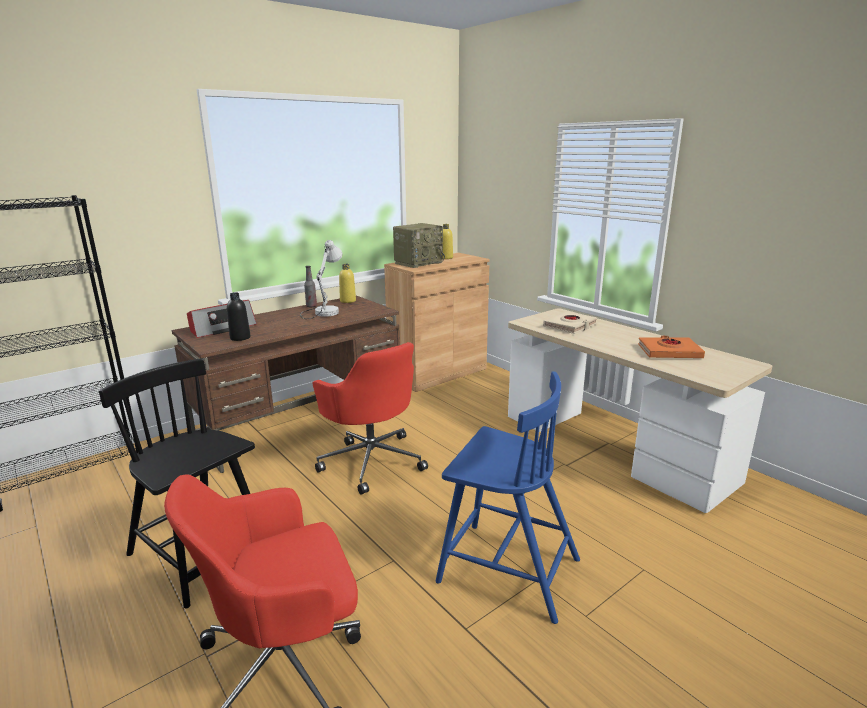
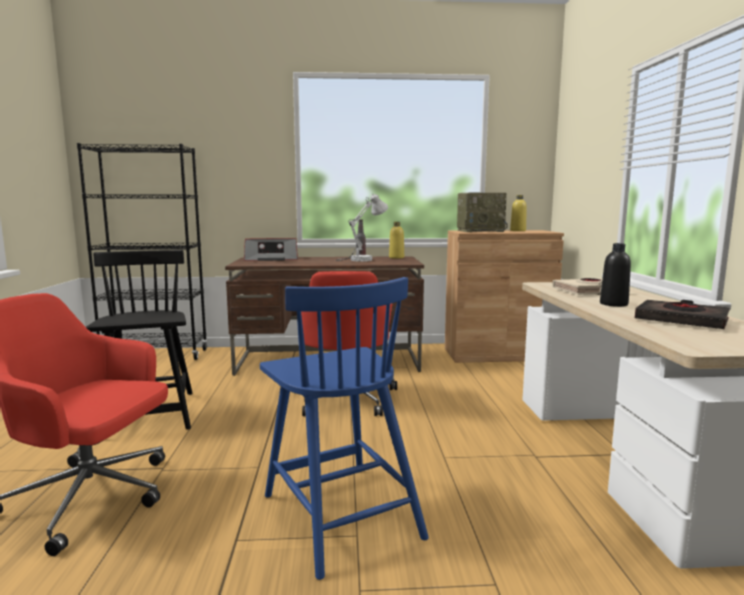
camera: 35 degrees right, 10 degrees down
(240, 338) = (269, 263): black bottle -> black bottle (613, 304)
(669, 352) = (681, 320): orange book -> black book

